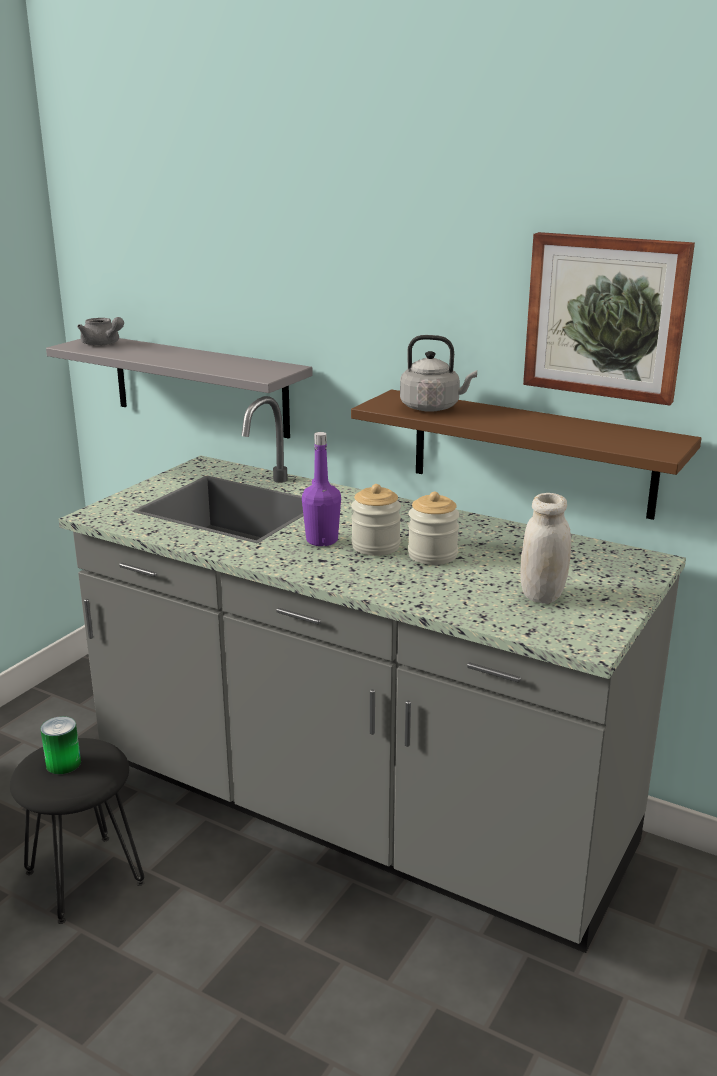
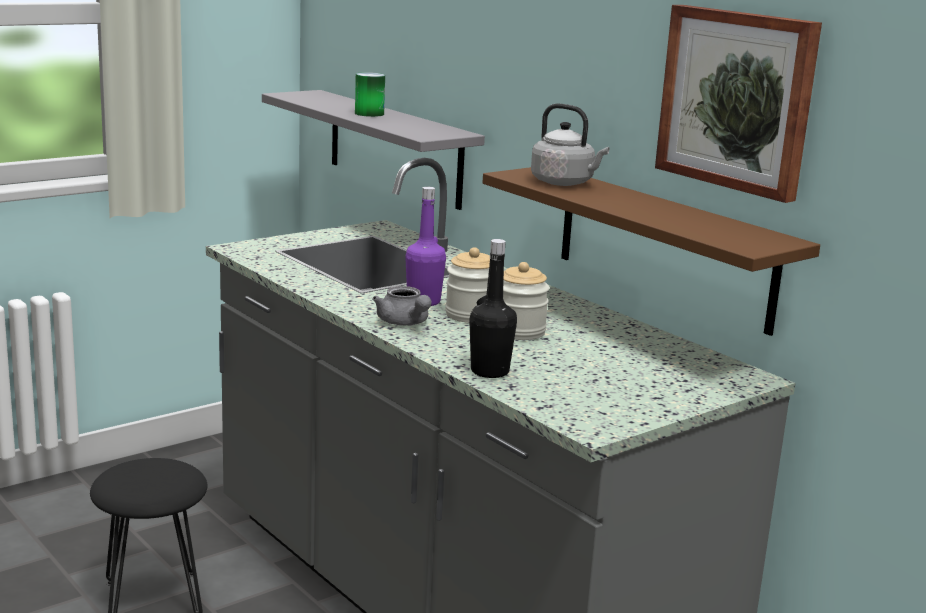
camera: 20 degrees right, 5 degrees down
(63, 763) = (144, 475): can -> can (369, 114)
(103, 344) = (315, 97): grey teapot -> grey teapot (404, 323)
(451, 605) = (490, 371): none -> black bottle
(542, 595) = (593, 382): white jar -> none

